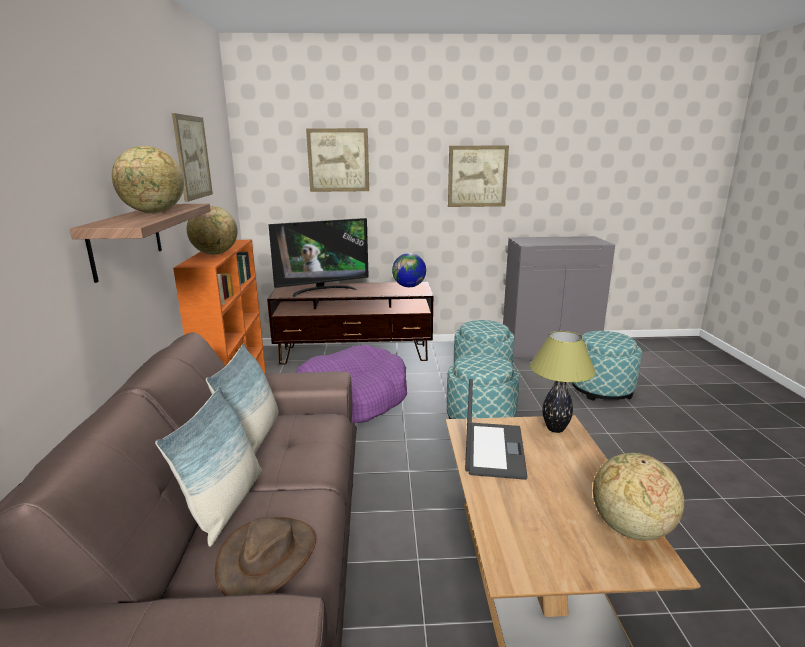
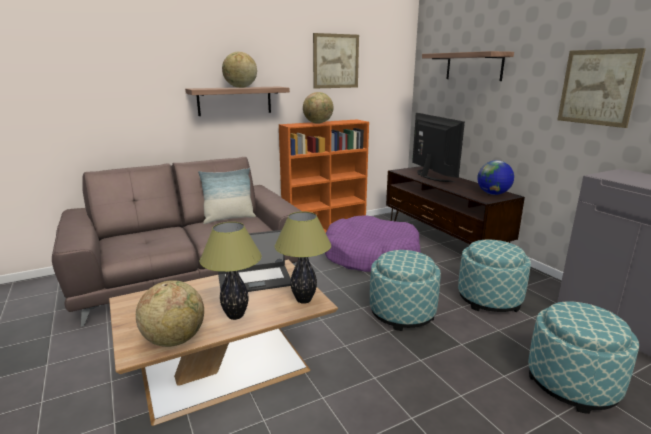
camera: 65 degrees right, 0 degrees up
(225, 505) = (169, 228): pillow -> none
(267, 557) = (133, 244): brown hat -> none
(322, 290) = (429, 176): television -> television turned 150 degrees counterclockwise
(338, 160) = (473, 66): picture -> shelf
(579, 476) = (235, 315): none -> table lamp

